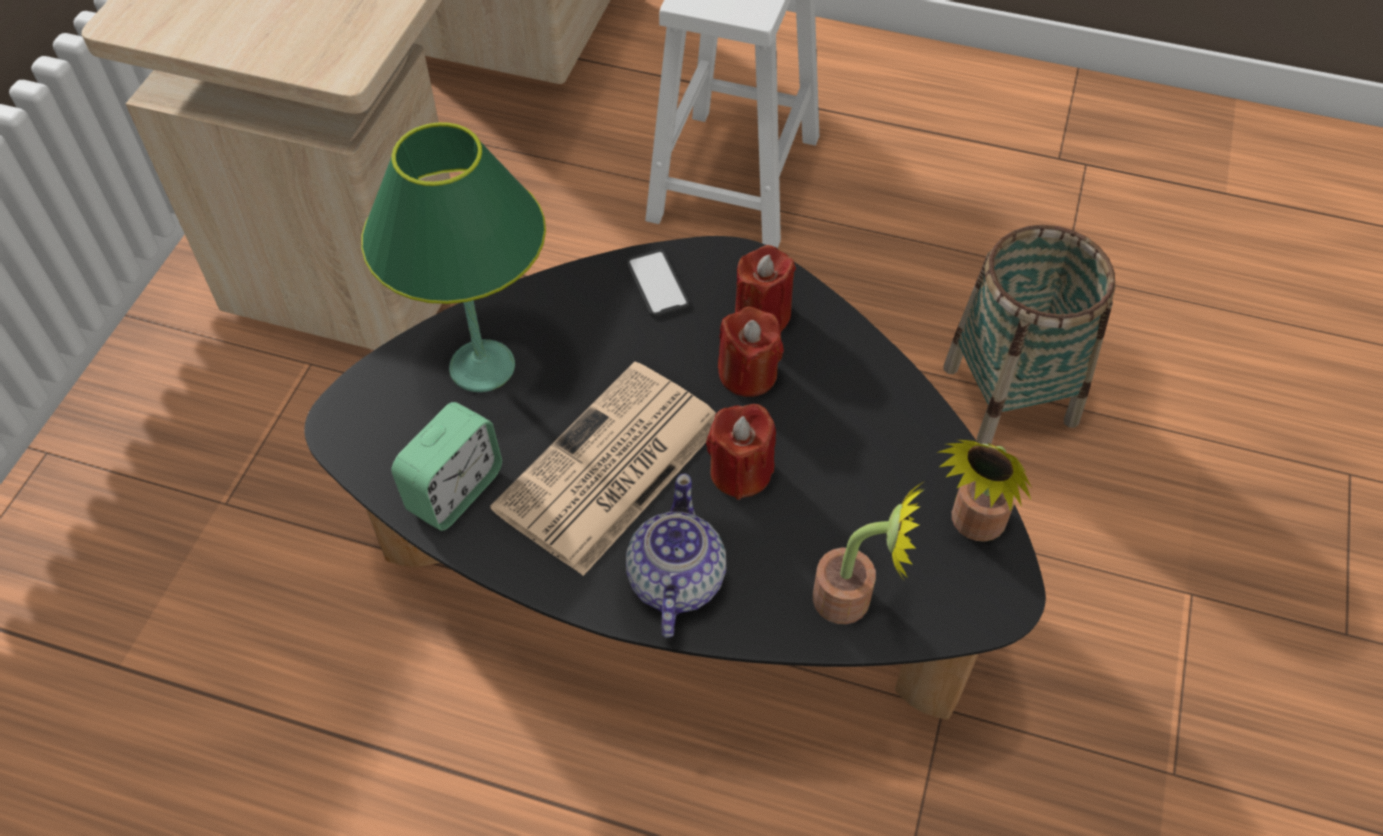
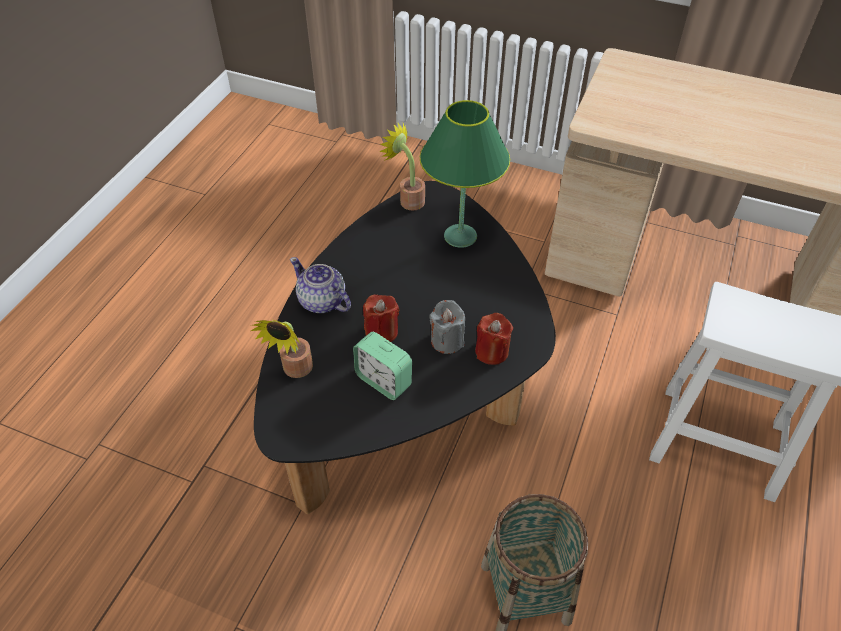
camera: 95 degrees right, 5 degrees down
(455, 491) = (387, 227): alarm clock -> alarm clock (383, 380)
(609, 469) = (391, 281): newspaper -> none
(657, 284) = (515, 306): phone -> none
(674, 581) = (322, 302): teapot -> teapot turned 150 degrees counterclockwise
(748, 374) = (447, 341): red candle -> grey candle
(973, 526) = (328, 432): potted plant -> potted plant (408, 200)

